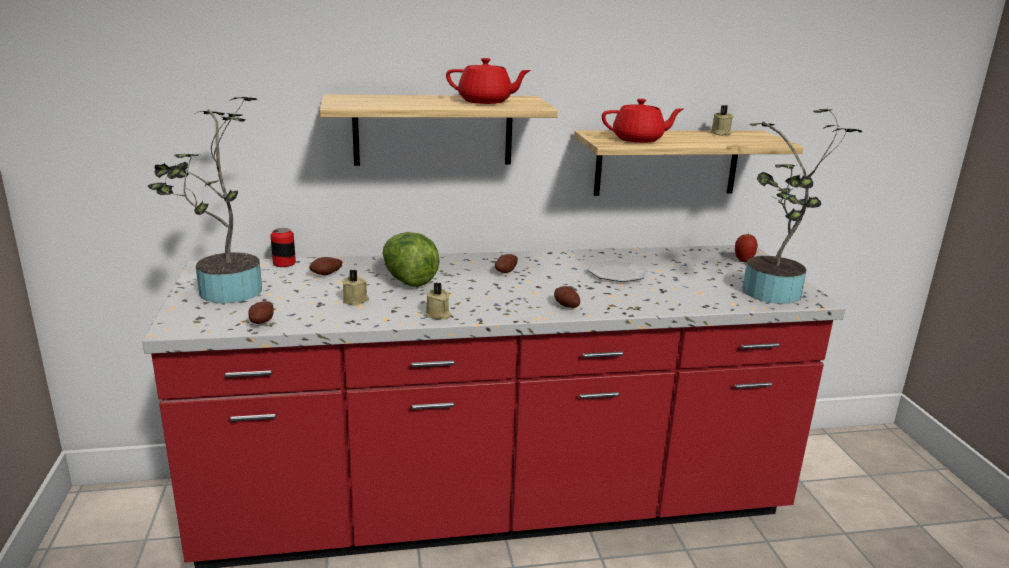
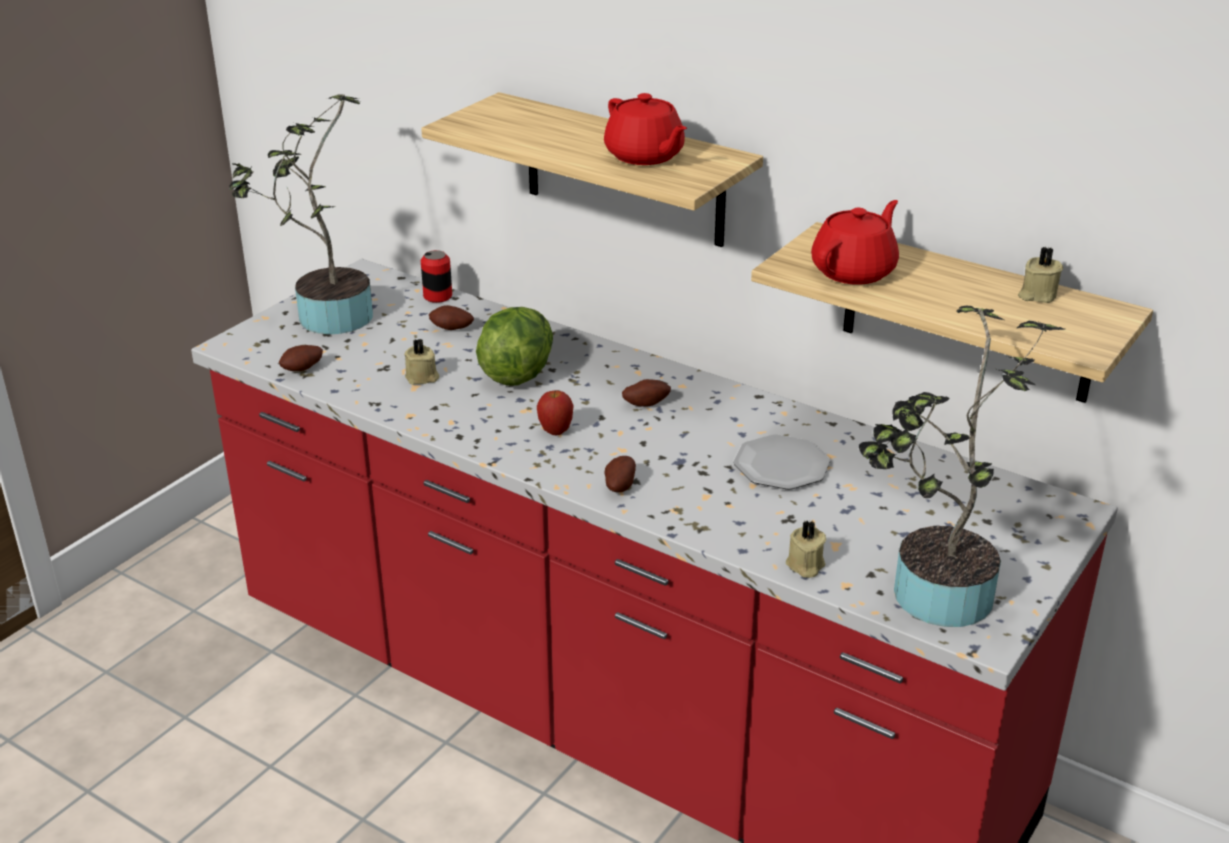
camera: 45 degrees right, 10 degrees up
(438, 315) = (466, 433): beige candle -> beige candle (805, 565)
(639, 140) = (855, 271): red teapot -> red teapot turned 90 degrees counterclockwise
(743, 261) = (1023, 527): apple -> apple (555, 431)

